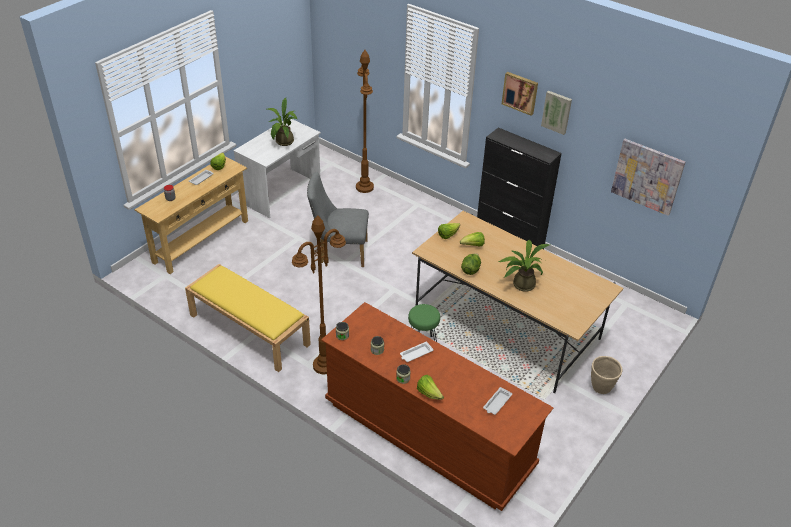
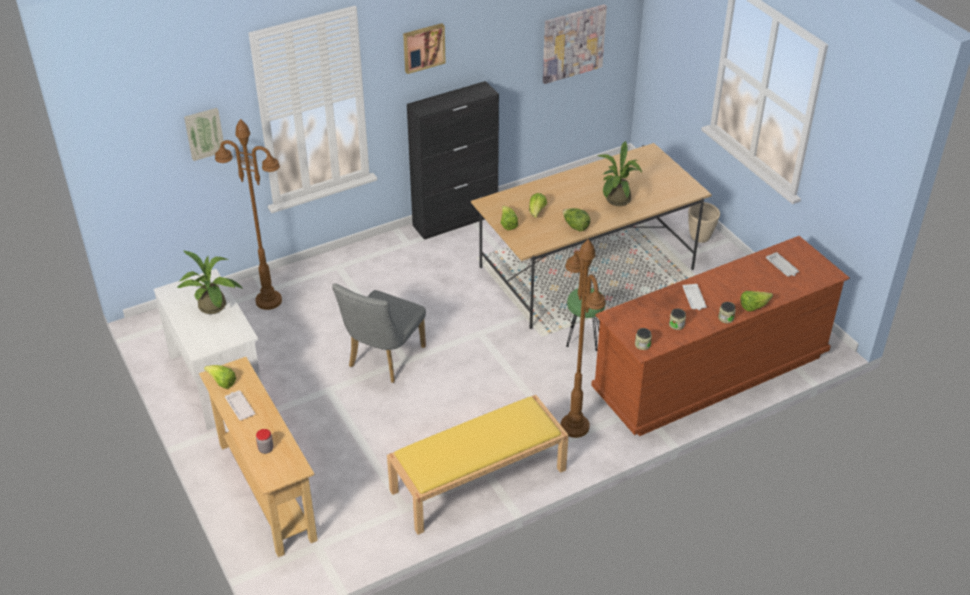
camera: 65 degrees left, 0 degrees up
(557, 112) = (469, 41): picture -> picture (204, 133)

